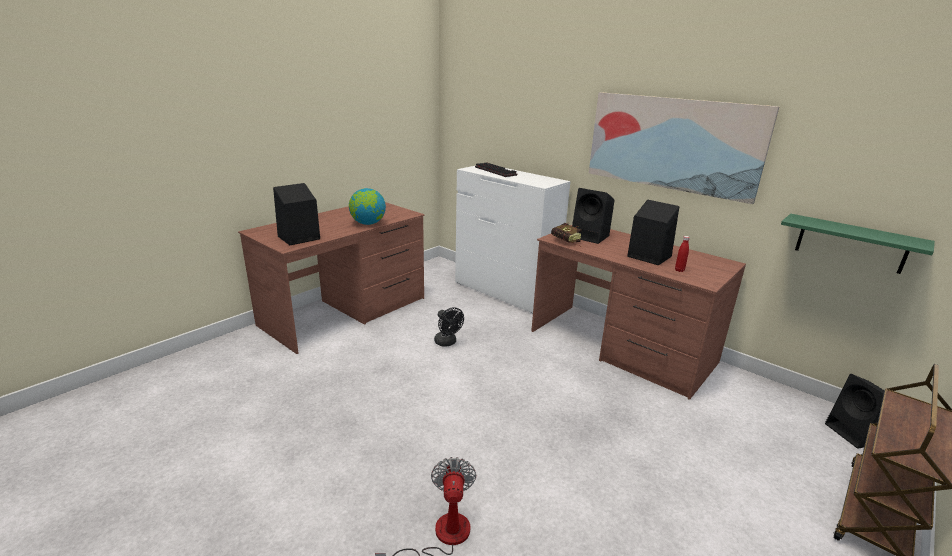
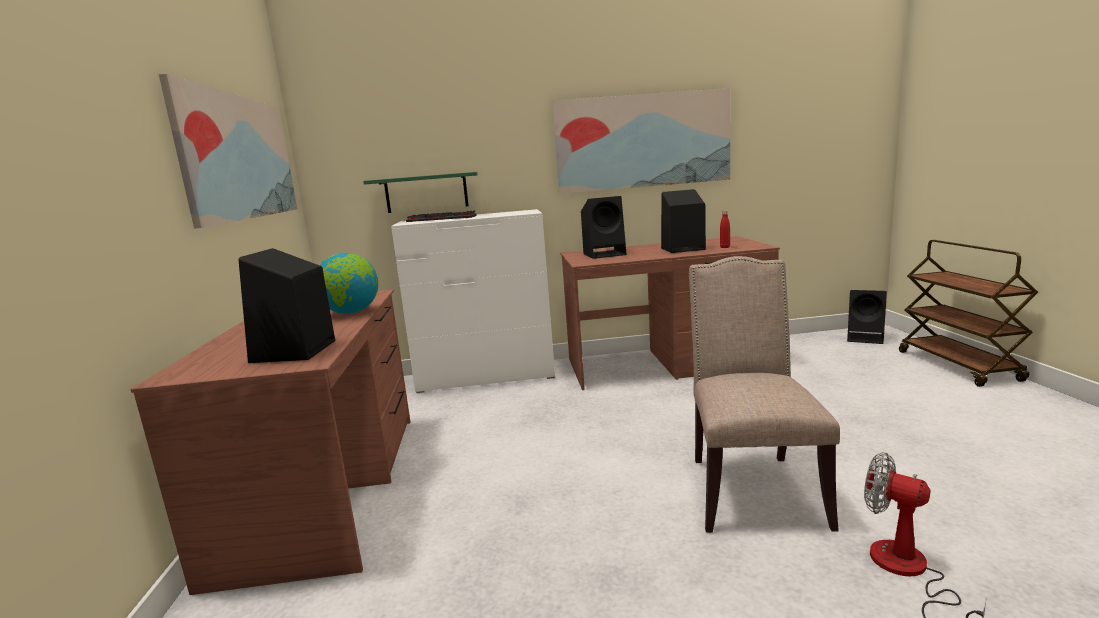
camera: 45 degrees left, 10 degrees down
(370, 112) = (240, 157): none -> picture
(447, 343) = (531, 440): black fan -> none
(478, 444) = (750, 488): none -> beige chair
(567, 243) = (604, 261): book -> none
(851, 243) = (805, 191): green shelf -> green shelf (426, 192)

